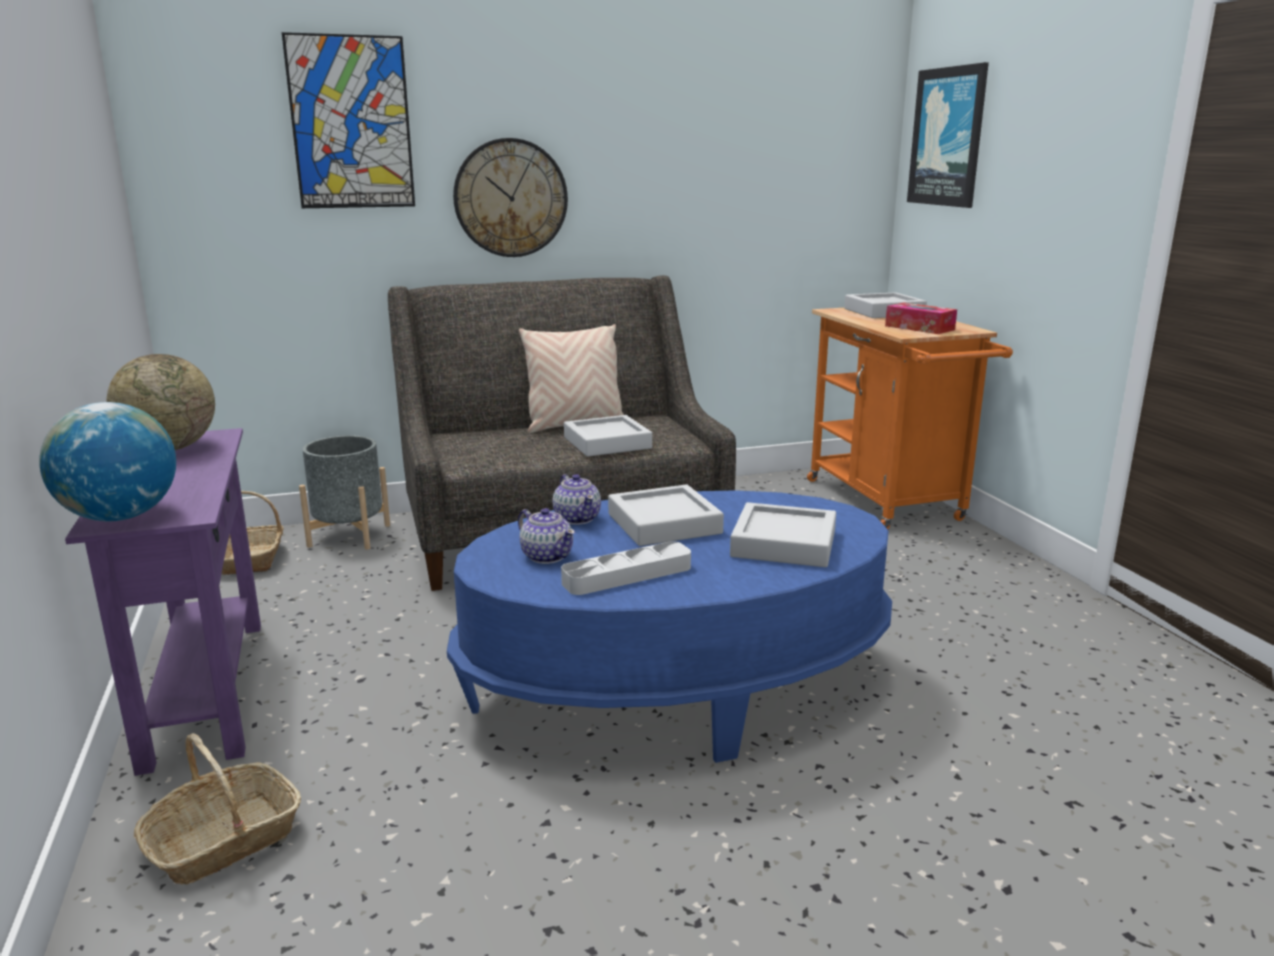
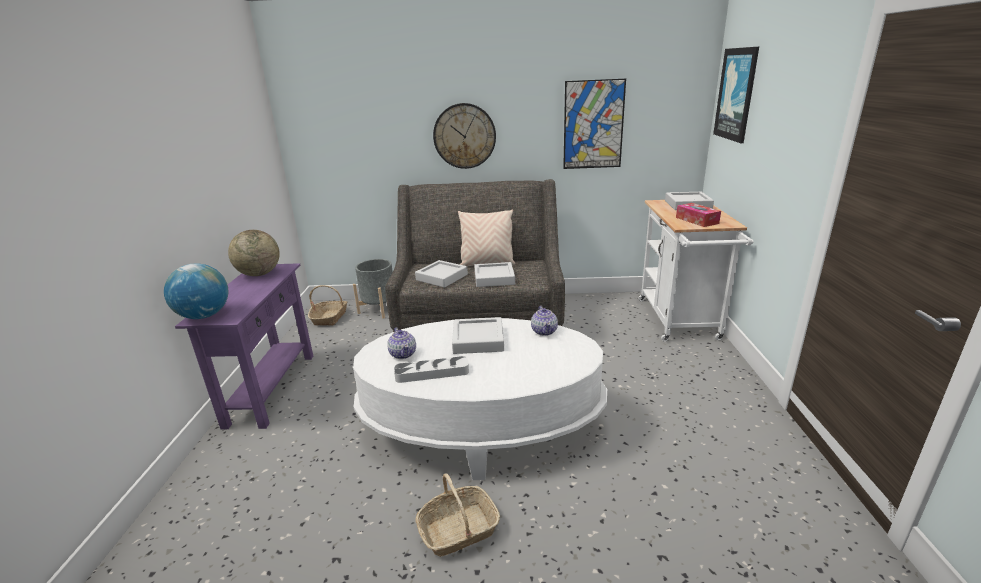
camera: 20 degrees right, 5 degrees up
(224, 840) = (233, 472): basket -> basket (458, 530)
(351, 123) = (380, 99): picture -> picture (593, 125)
(577, 518) = (437, 330): teapot -> teapot (544, 331)
(677, 686) = (482, 427): blue coffee table -> white coffee table
(783, 544) = (531, 363): grey tray -> grey tray (442, 277)
(889, 503) = (680, 322): orange cart -> white cart

